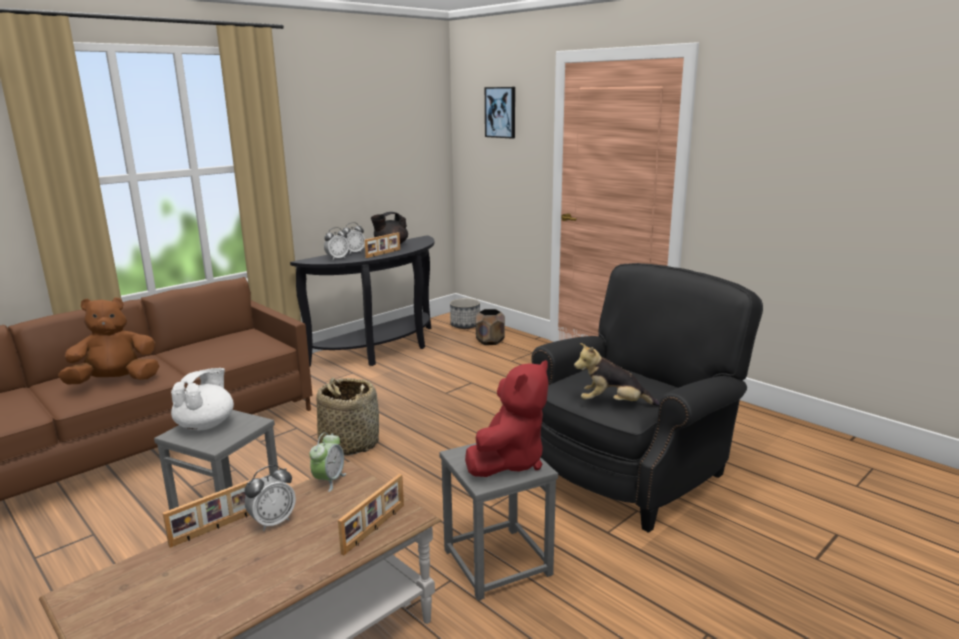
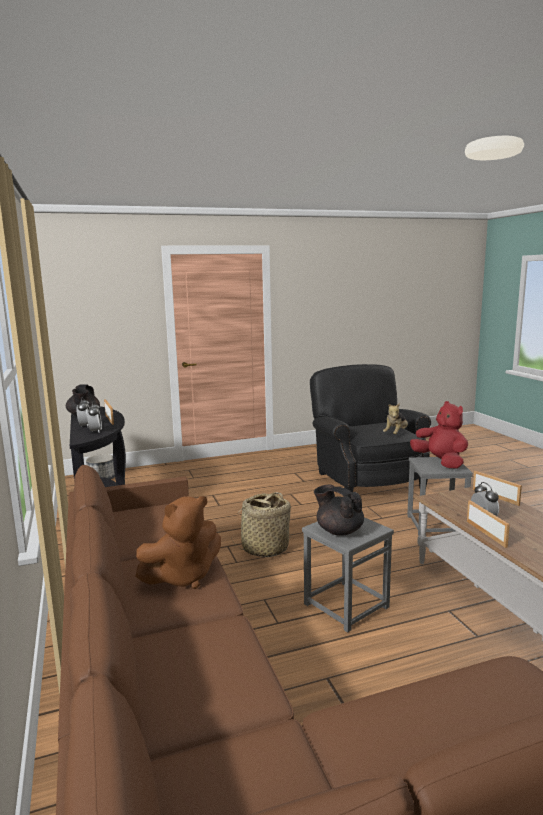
camera: 65 degrees left, 5 degrees down
(115, 381) = (183, 576): brown plush toy -> brown plush toy turned 120 degrees counterclockwise
(206, 424) = (339, 531): white teapot -> black teapot
(329, 481) = (440, 502): alarm clock -> none
(490, 341) = (148, 477): brown planter -> none
(501, 112) = (106, 292): picture -> none

